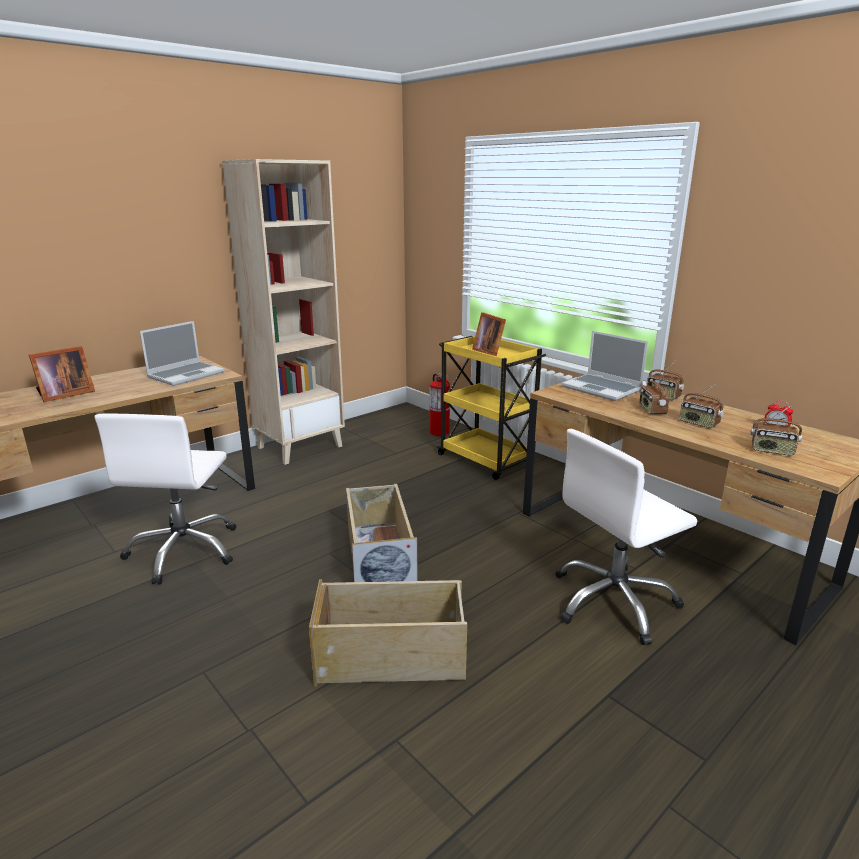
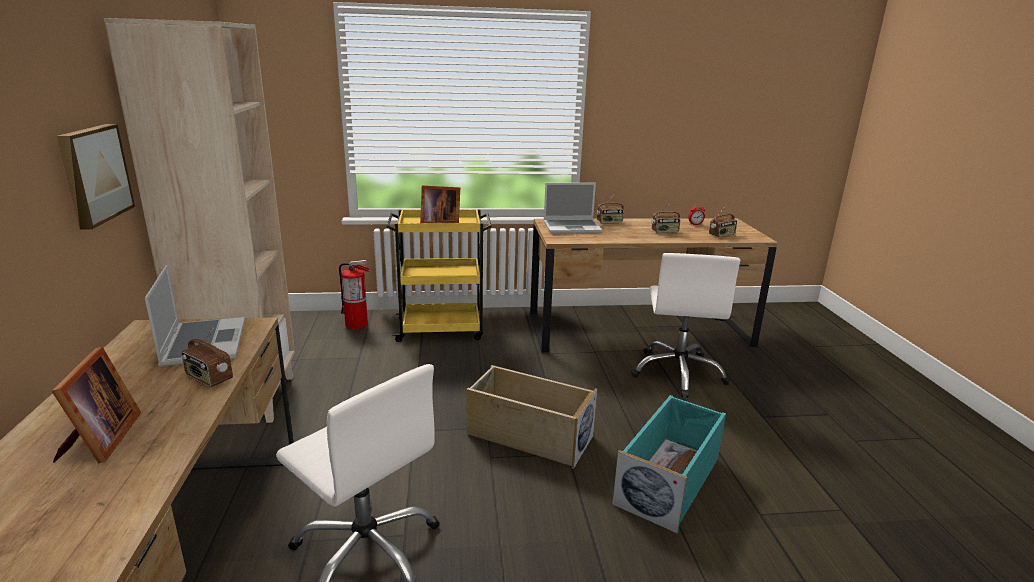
camera: 55 degrees left, 0 degrees up
(188, 258) = (93, 174): none -> picture
(392, 656) = (668, 480): beige storage box -> turquoise storage box
(652, 410) = (629, 232): radio -> radio (208, 379)

